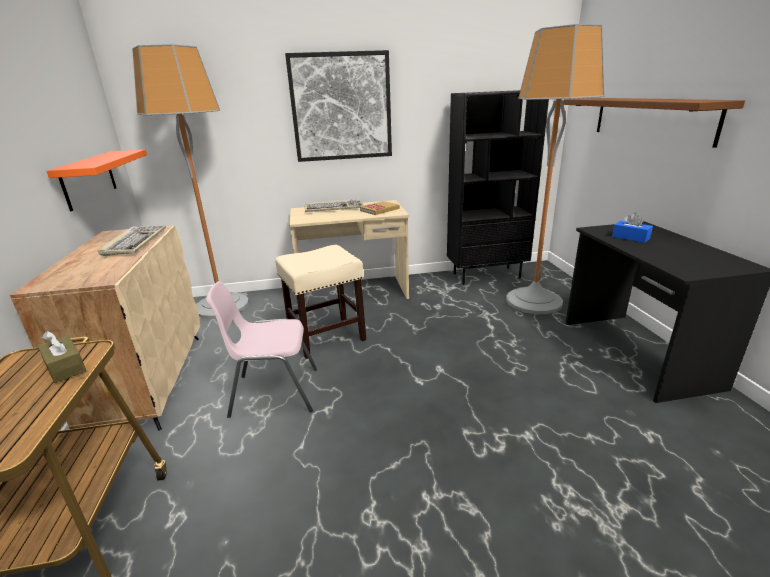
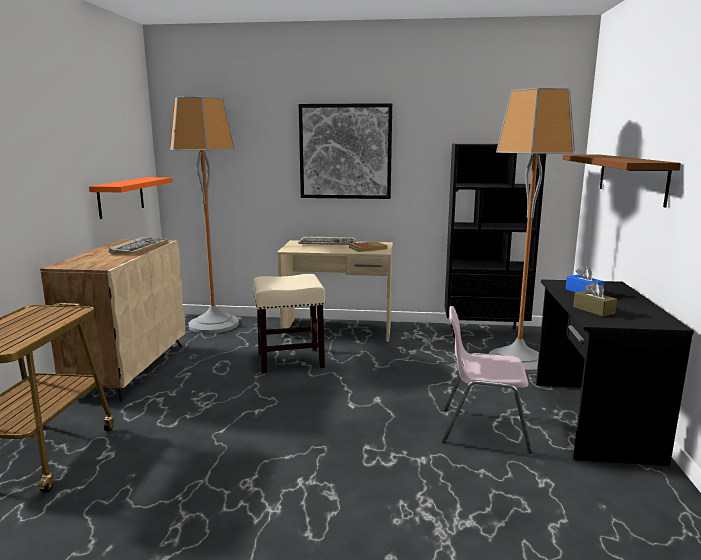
camera: 15 degrees right, 10 degrees down
(65, 367) = (57, 316): brown tissue box -> brown tissue box (593, 310)
(273, 392) = (221, 392): pink chair -> pink chair (482, 429)

